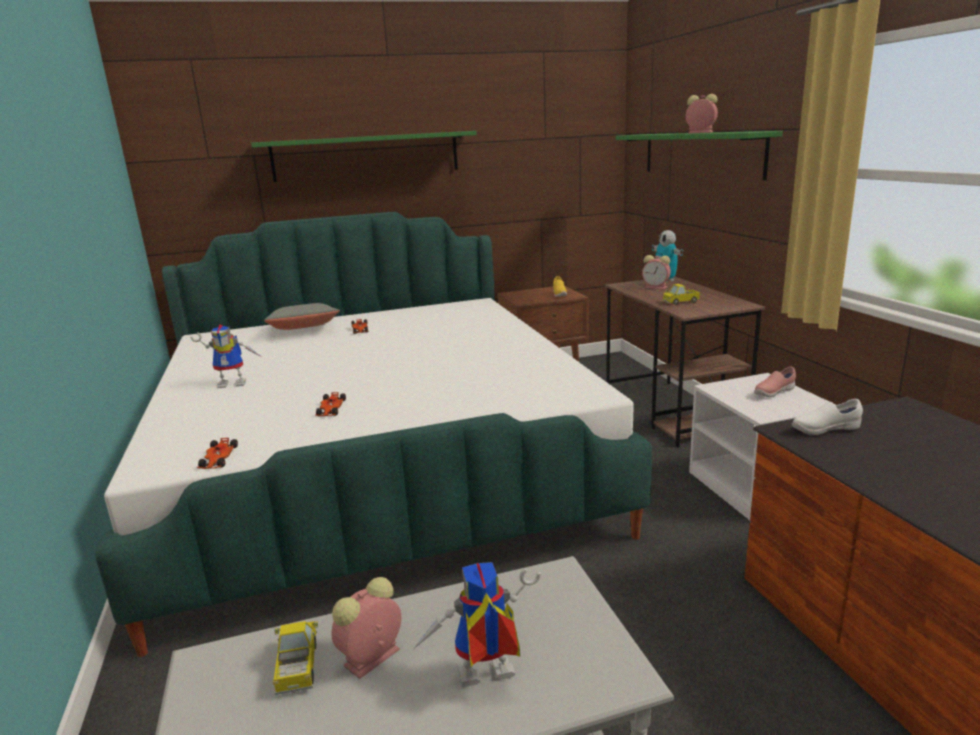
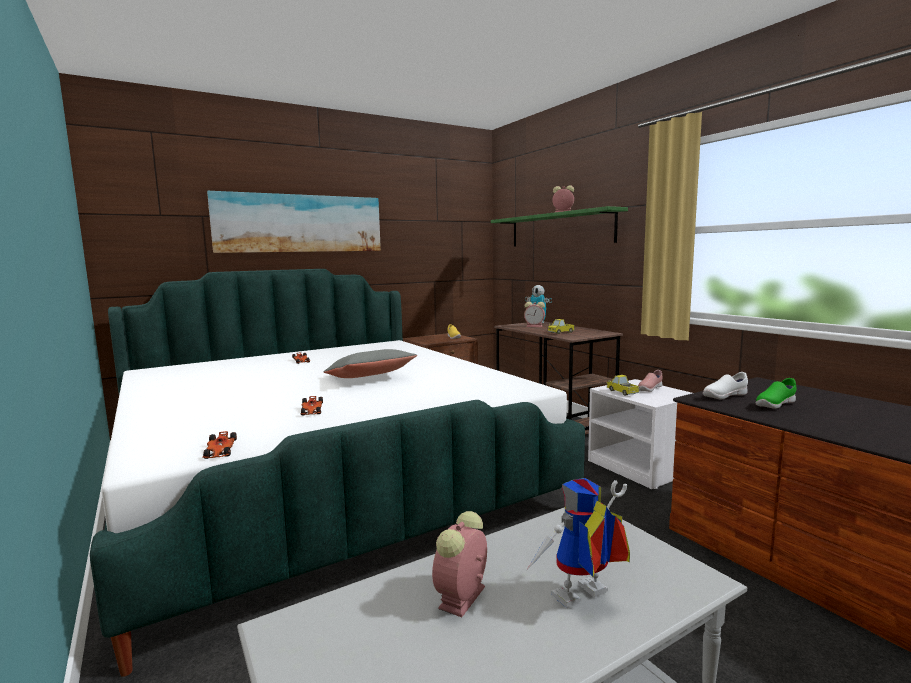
camera: 15 degrees left, 10 degrees down
(235, 383) = (201, 398): toy robot -> none
(298, 666) = (390, 616): toy truck -> toy truck (622, 392)
(304, 330) = (247, 363): grey pillow -> grey pillow (370, 378)
(366, 156) = (300, 223): green shelf -> picture
(883, 451) = (774, 405): none -> green shoe

